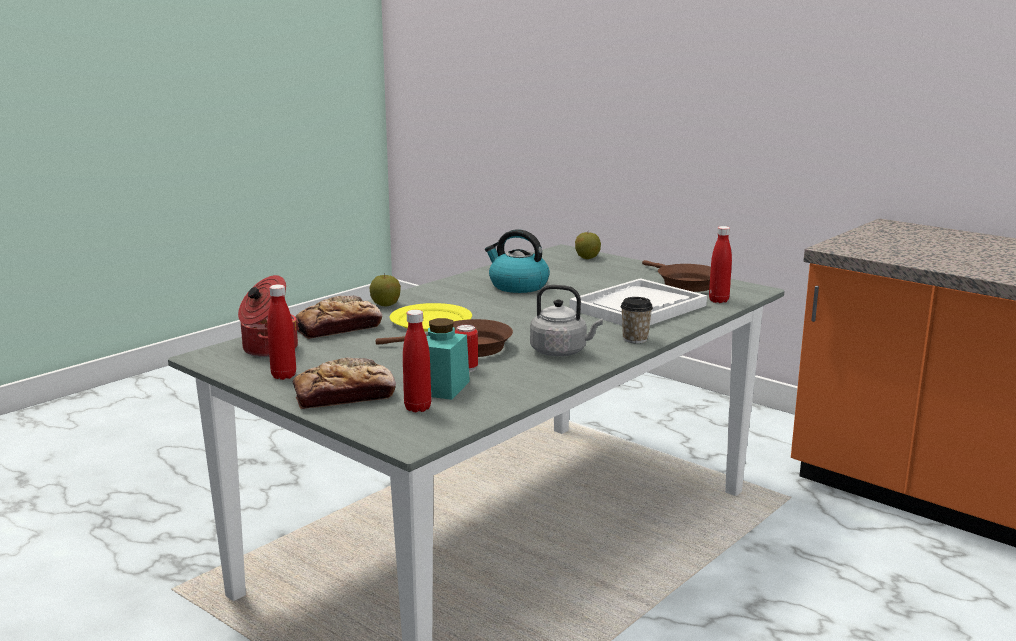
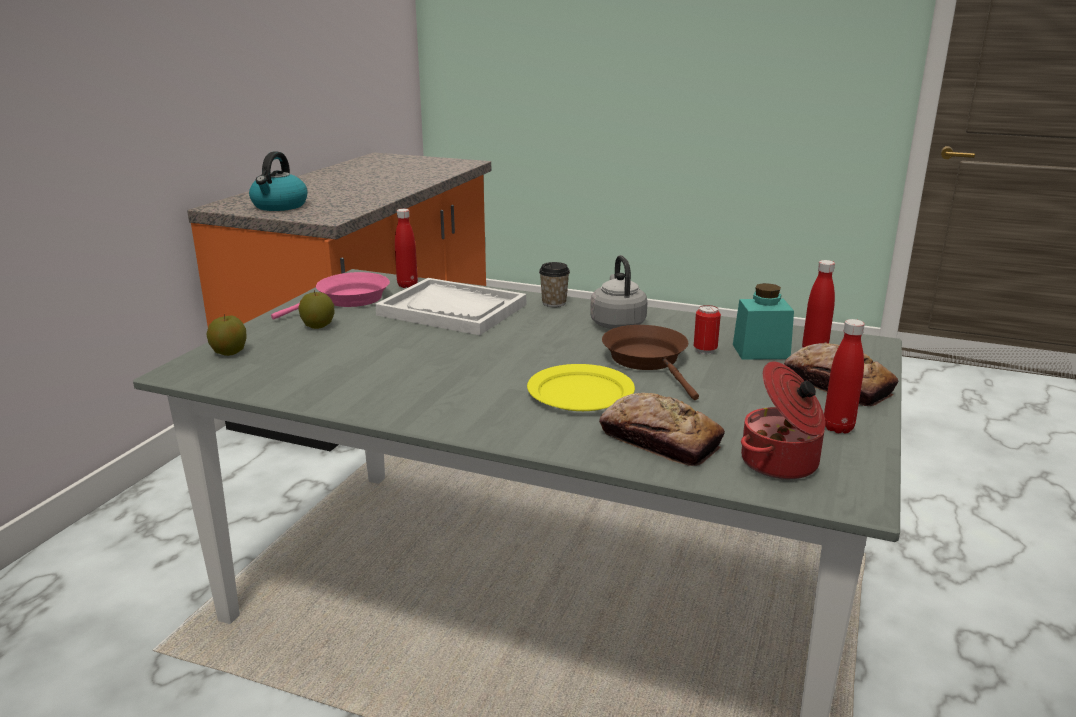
camera: 110 degrees left, 5 degrees up
(385, 305) = (537, 434): apple -> apple (318, 326)
(517, 286) = (395, 372): kettle -> kettle (279, 206)
(684, 283) = (348, 300): brown frying pan -> pink frying pan

